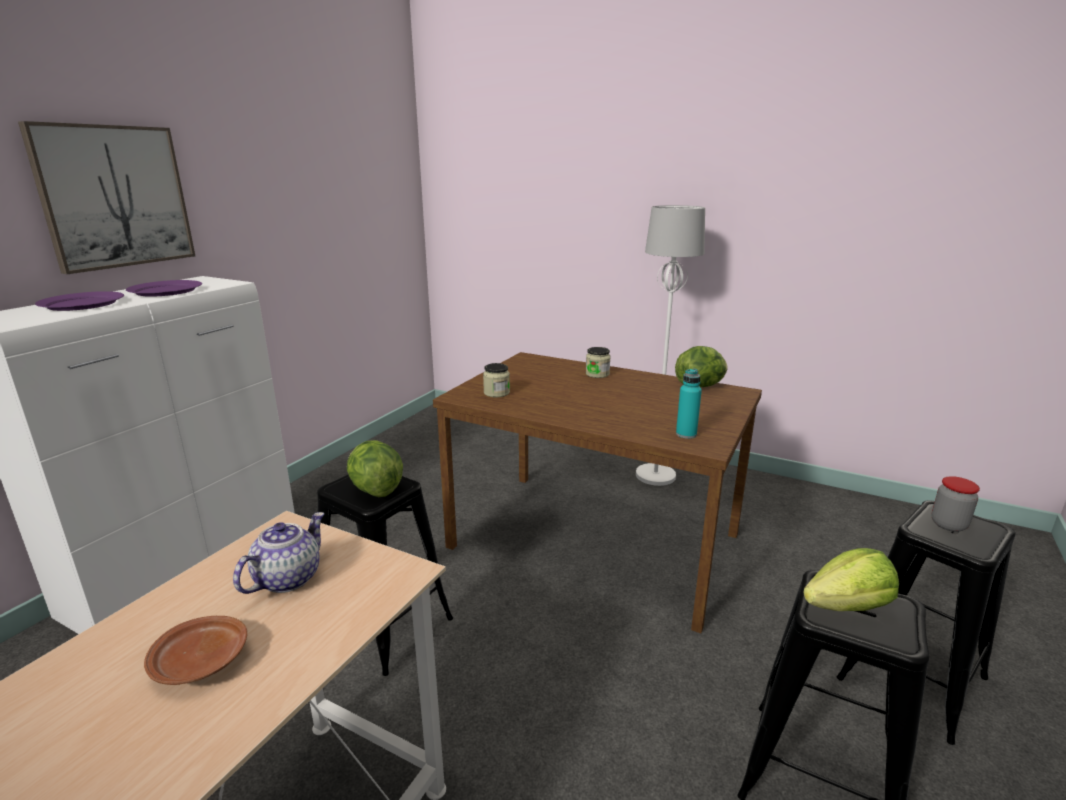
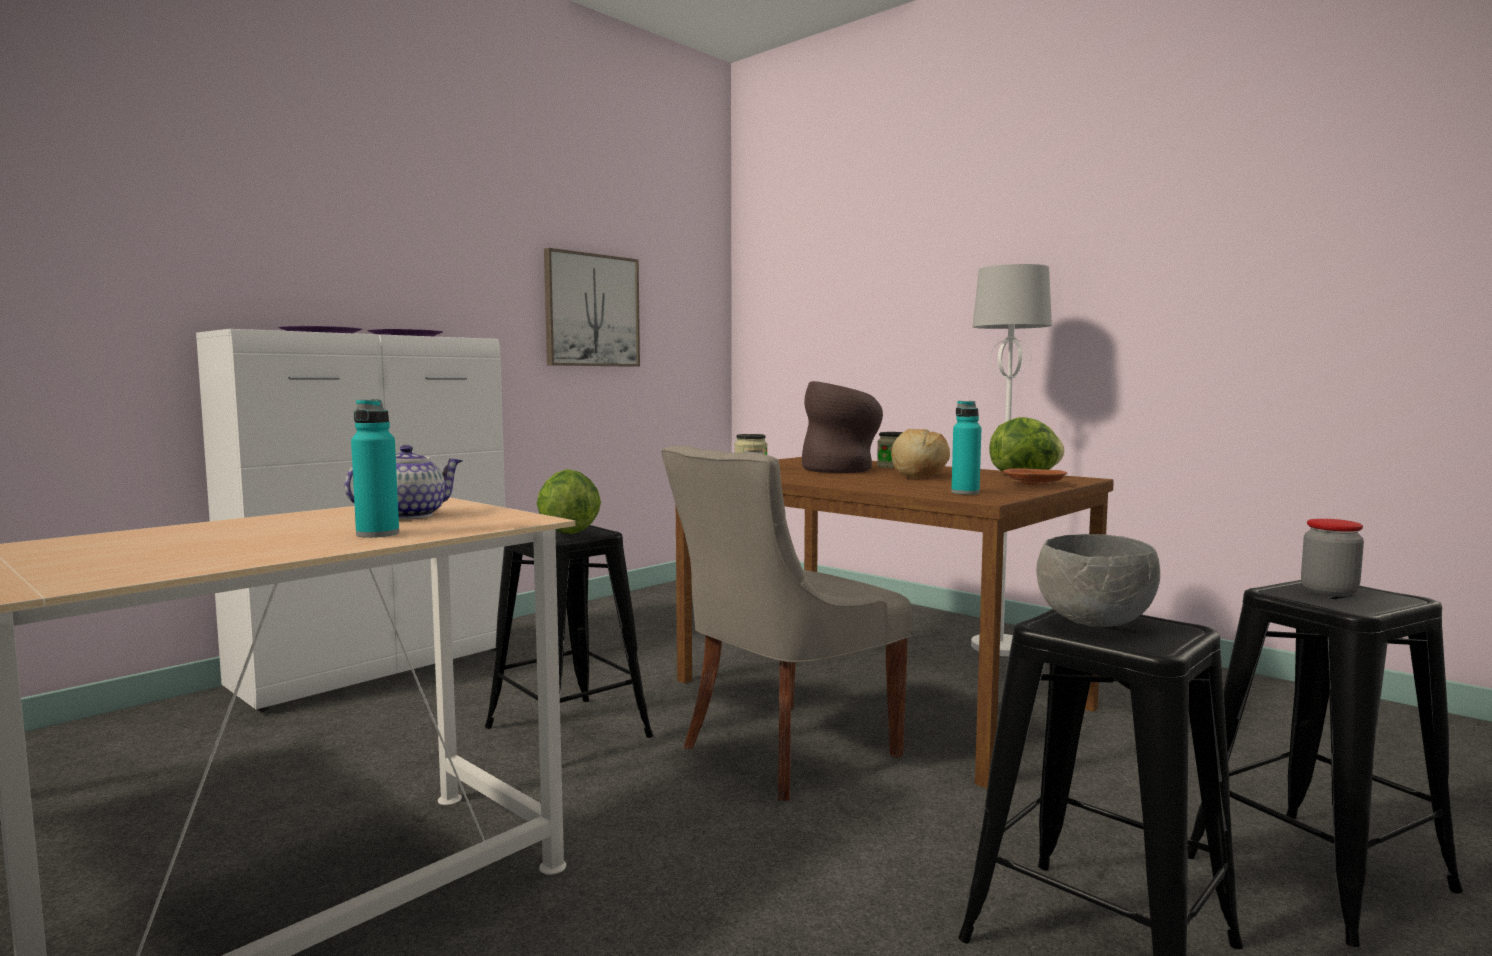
camera: 15 degrees right, 15 degrees down
(115, 197) = (379, 248): picture -> picture (591, 310)
(201, 662) = (287, 535): brown plate -> brown plate (1035, 484)
(291, 643) = (377, 534): none -> turquoise bottle
(553, 618) = (783, 751): none -> grey chair
(565, 386) = (842, 469): none -> brown vase
(628, 395) = (917, 475): none -> bread
(847, 607) = (1097, 623): lettuce -> grey bowl

